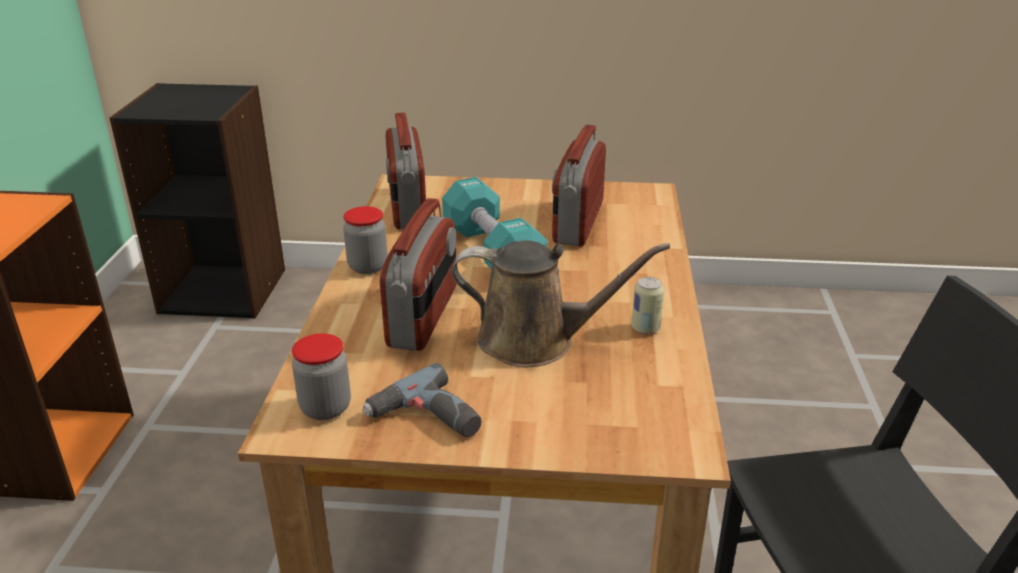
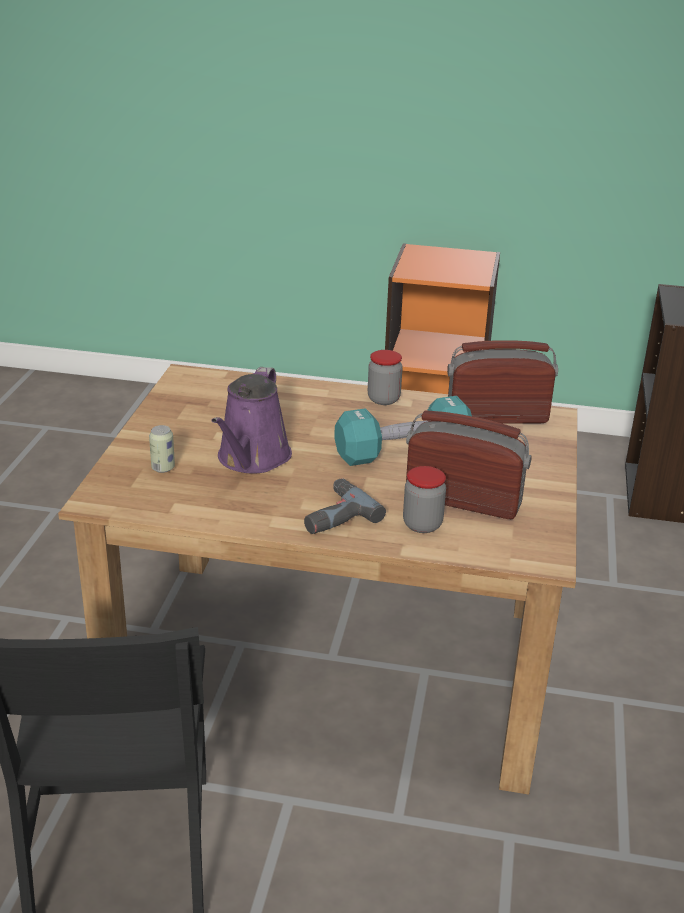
camera: 95 degrees right, 0 degrees up
(325, 408) = (201, 385): jar -> jar (422, 524)
(424, 316) = (301, 418): radio -> none
(425, 420) = (174, 414): power drill -> power drill (333, 515)
(536, 341) = (252, 459): brown watering can -> purple watering can
(645, 328) = (254, 509): can -> can (163, 468)

